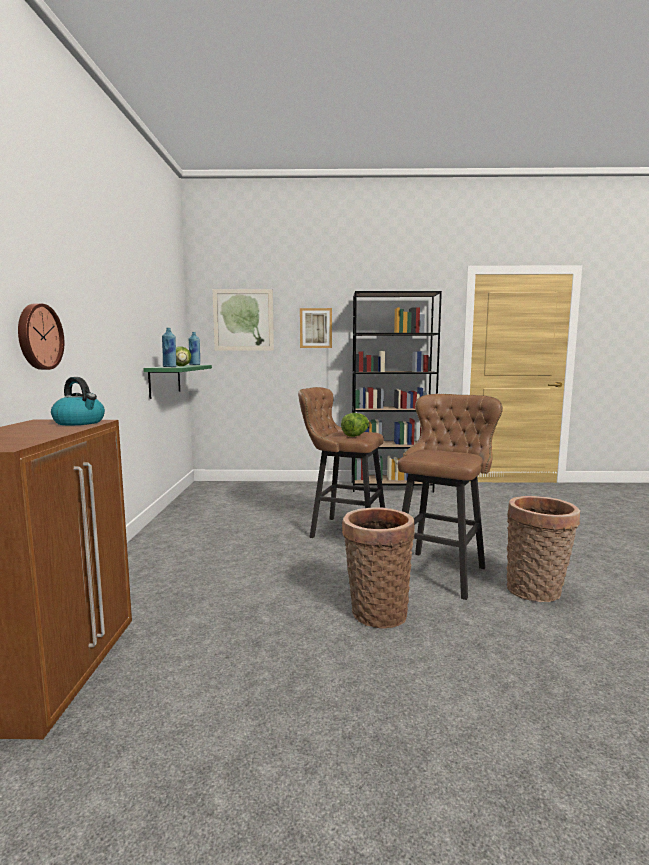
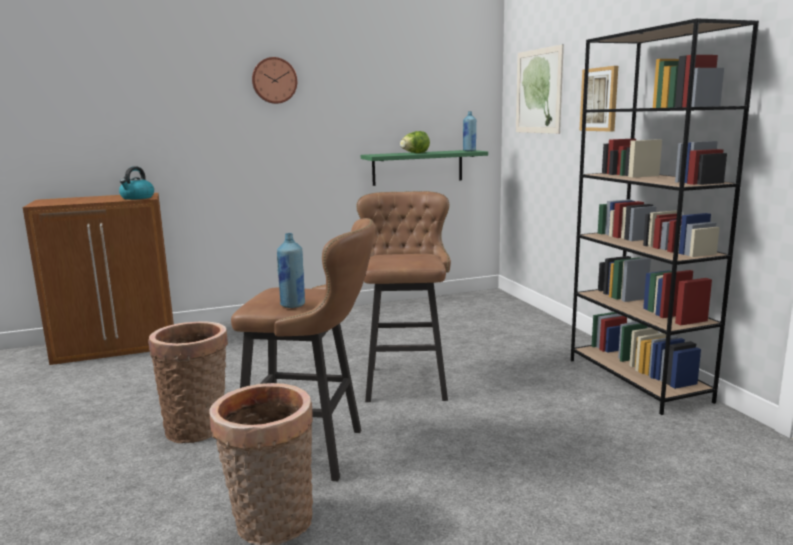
camera: 70 degrees right, 5 degrees up
(38, 337) = (178, 135): wall clock -> wall clock (274, 80)
(170, 367) = (380, 154): blue bottle -> blue bottle (293, 305)
(356, 435) = (392, 260): lettuce -> none

